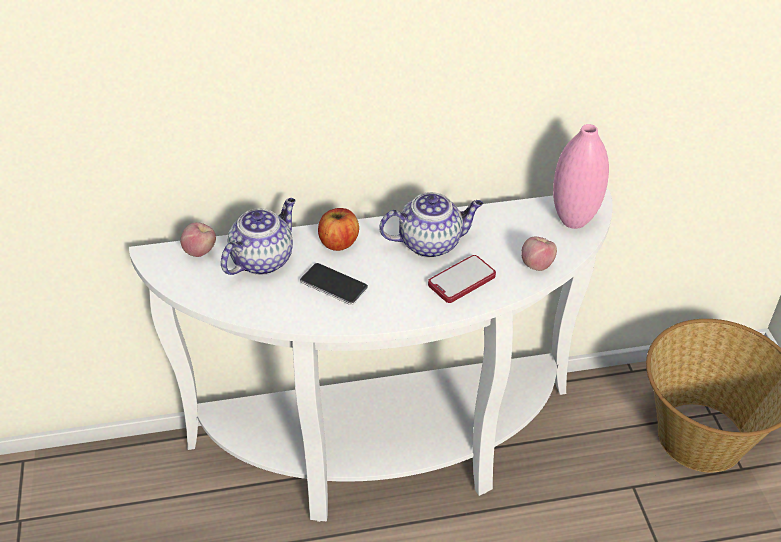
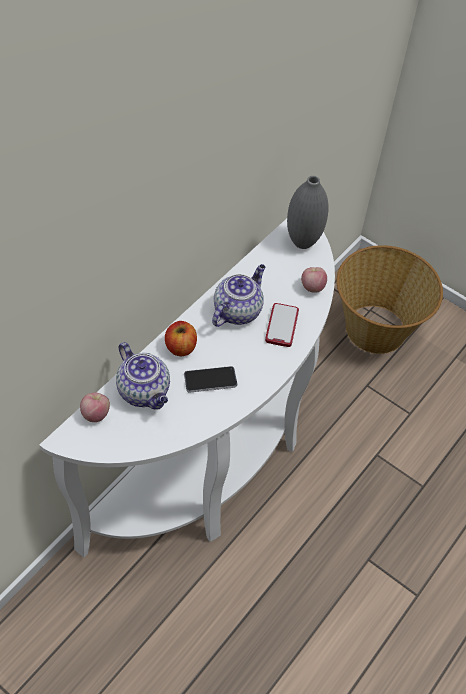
camera: 45 degrees left, 10 degrees up
(263, 259) = (145, 392): teapot -> teapot turned 150 degrees clockwise
(573, 220) = (302, 242): pink vase -> grey vase

